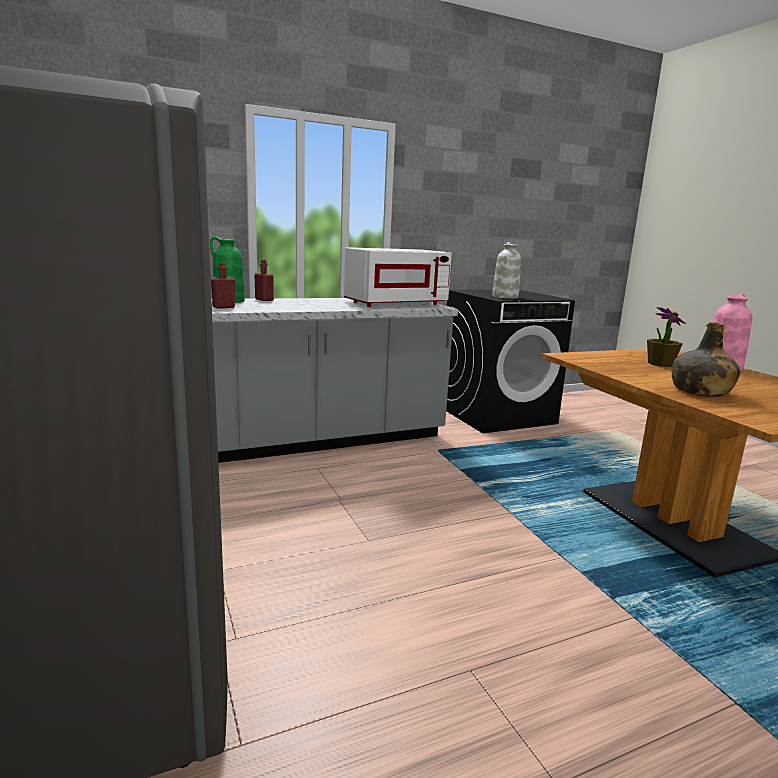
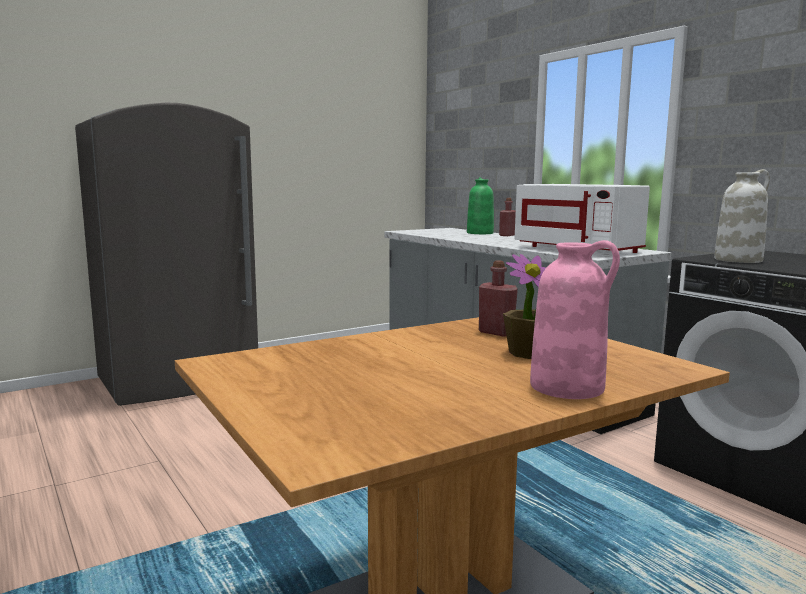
camera: 80 degrees right, 5 degrees down
(223, 307) = (443, 234): red bottle -> red bottle (496, 332)
(700, 391) = (354, 354): green bottle -> none

